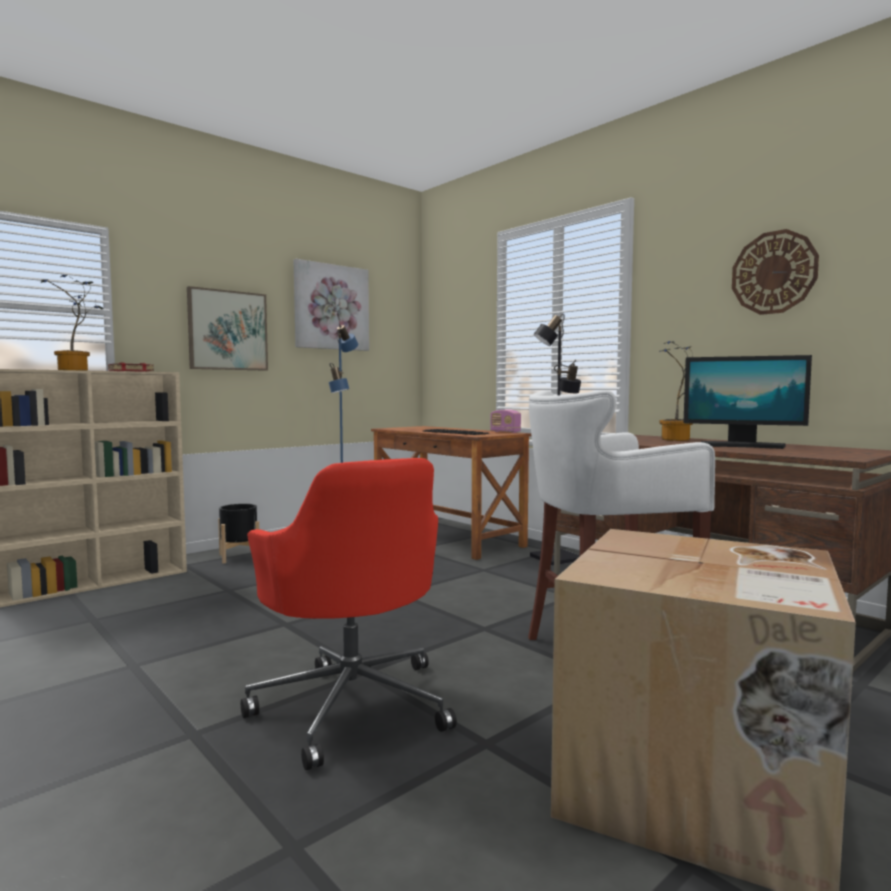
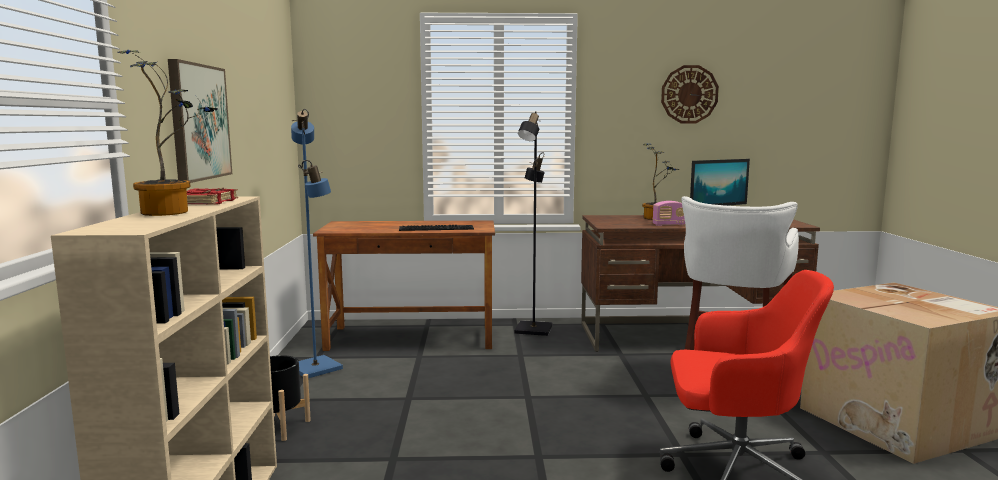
camera: 50 degrees left, 5 degrees up
(331, 307) = (254, 83): picture -> none
(505, 432) = (468, 221): radio -> radio (669, 225)

